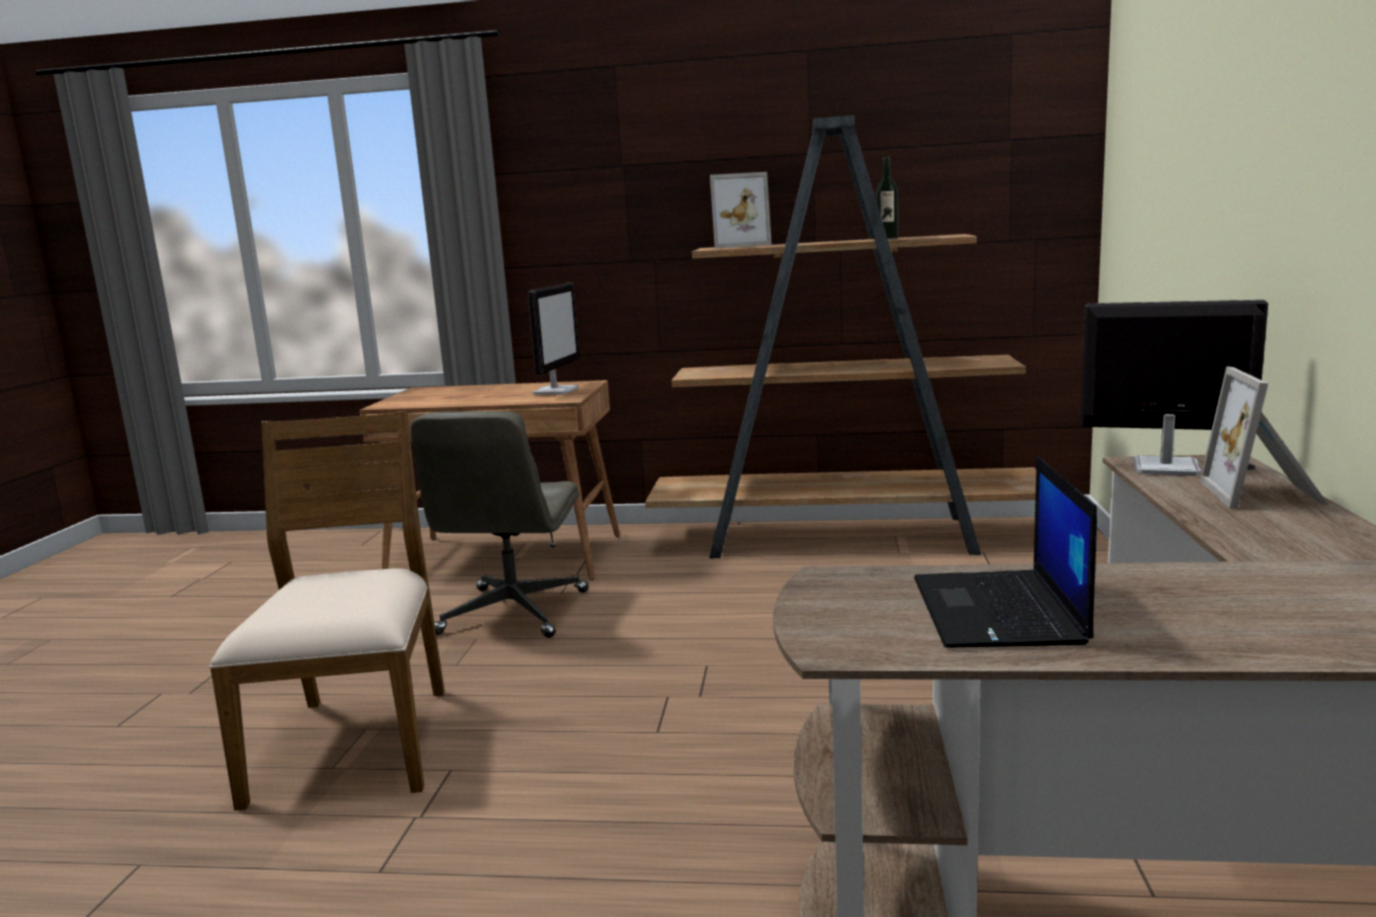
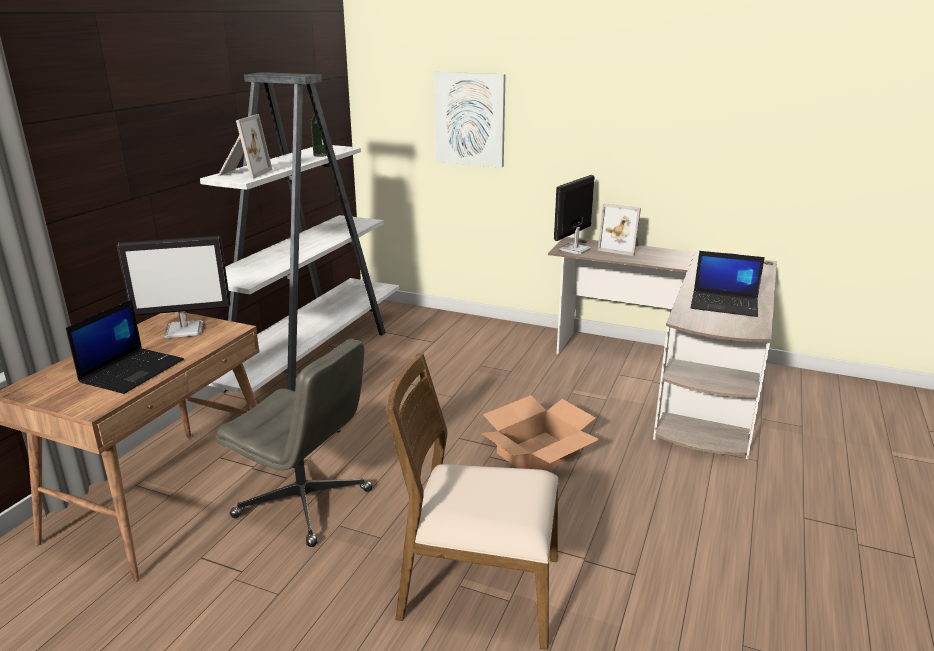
camera: 75 degrees left, 10 degrees up
(457, 398) = (132, 371): none -> laptop
(556, 391) = (185, 330): monitor -> monitor turned 135 degrees clockwise
(698, 734) = (538, 453): none -> cardboard box
(845, 537) = (311, 358): brown bookcase -> white bookcase
(1180, 189) = (469, 119): none -> picture

